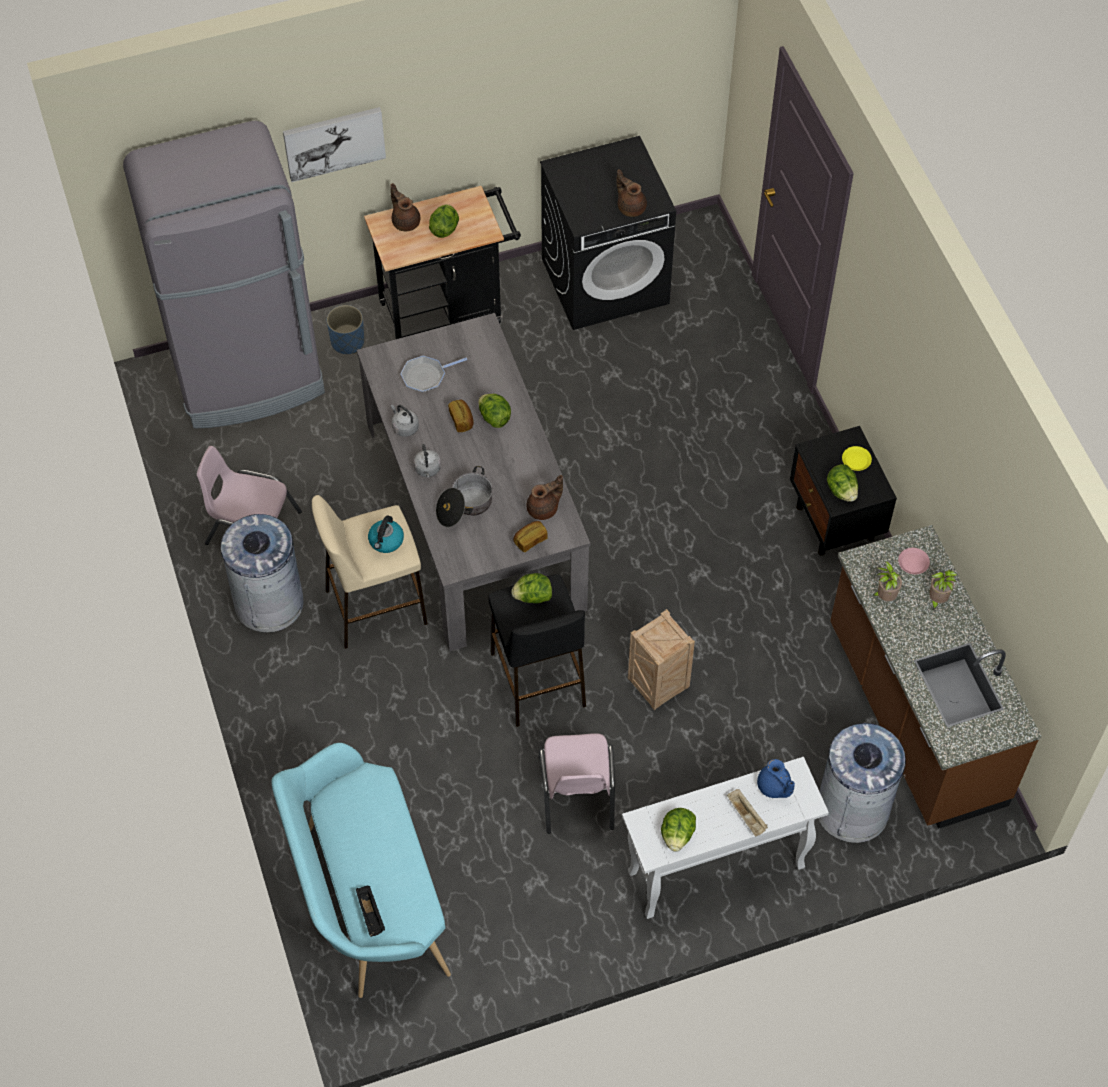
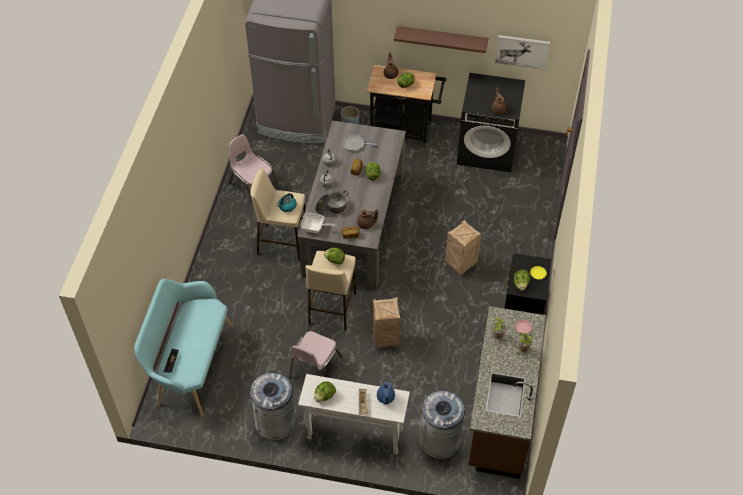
camera: 30 degrees right, 5 degrees down
(269, 603) = (238, 220): grey trash can -> grey trash can (275, 422)
(334, 142) = (365, 19): picture -> picture (522, 51)
(464, 557) = (315, 228): none -> frying pan
(481, 123) = (442, 39): none -> shelf
(538, 680) = (332, 309): black stool -> beige stool
(693, 501) = (460, 264): none -> crate

